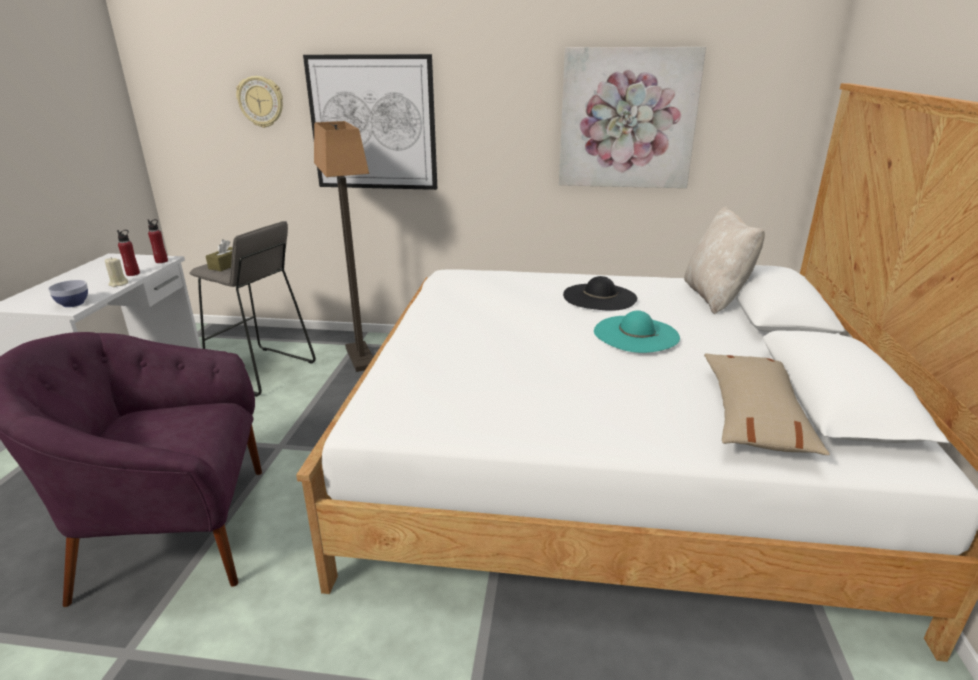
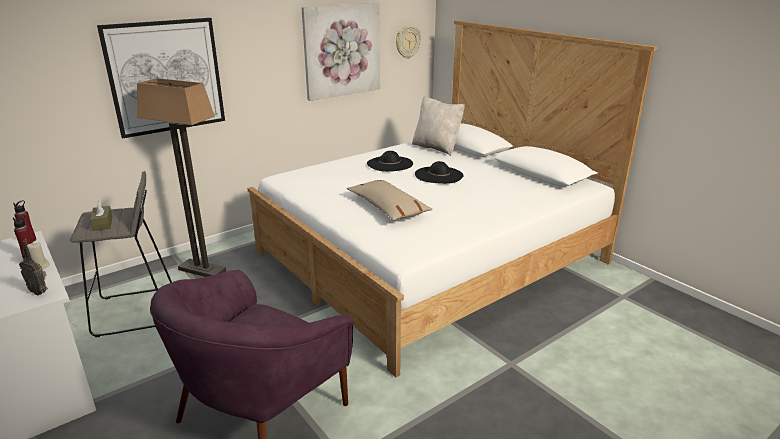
camera: 45 degrees left, 0 degrees up
(73, 303) = (40, 292): bowl -> radio
(261, 101) = (52, 71): wall clock -> wall clock (407, 42)
(636, 334) = (439, 175): turquoise hat -> black hat
(754, 415) = (530, 189): beige pillow -> beige pillow (388, 208)

